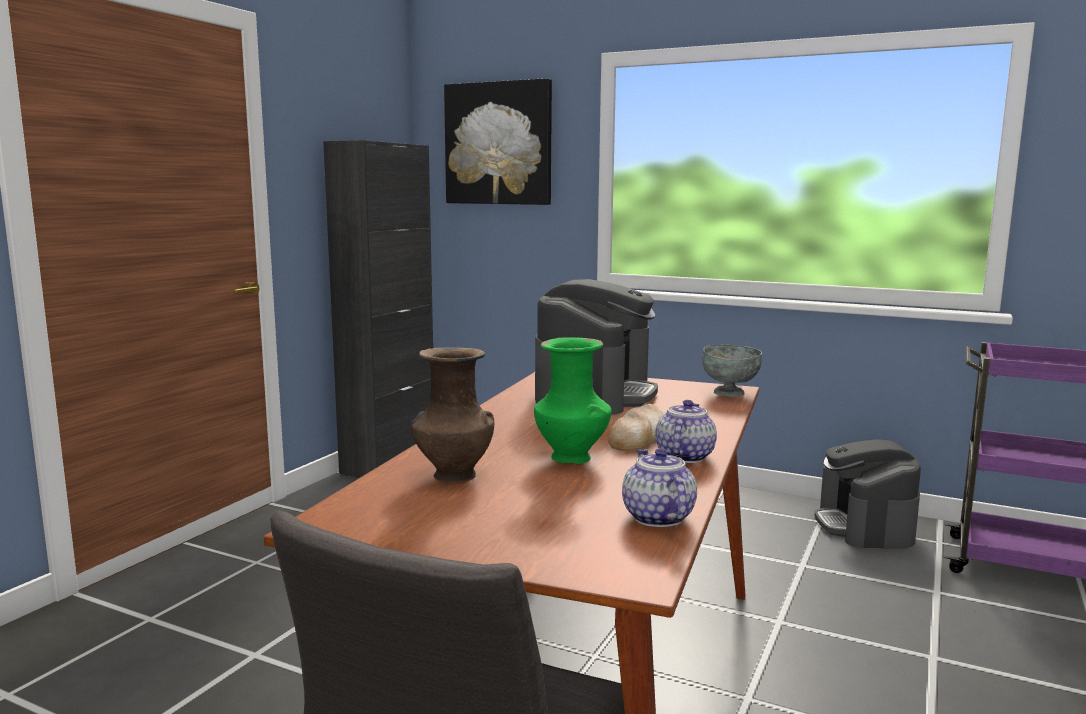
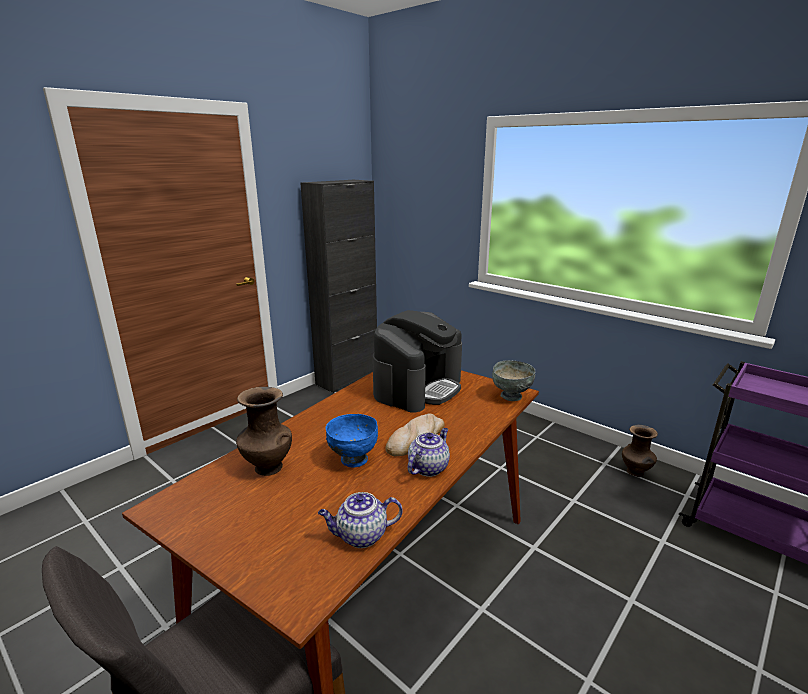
camera: 15 degrees right, 10 degrees up
(499, 143) = (421, 178): picture -> none
(572, 459) = (353, 459): green vase -> blue bowl
(656, 517) = (360, 536): teapot -> teapot turned 105 degrees counterclockwise
(864, 526) = (635, 473): coffee machine -> brown vase

